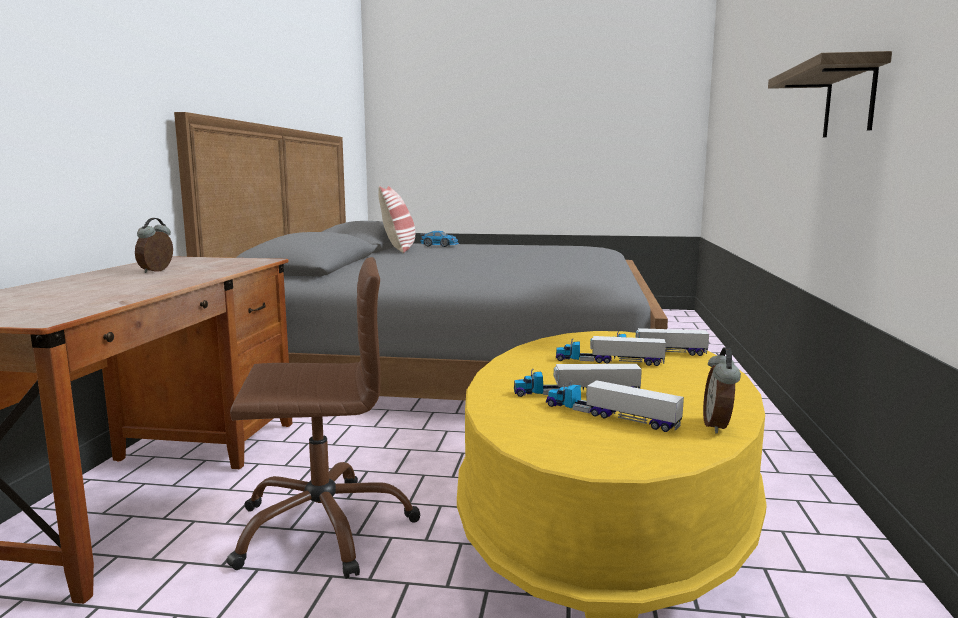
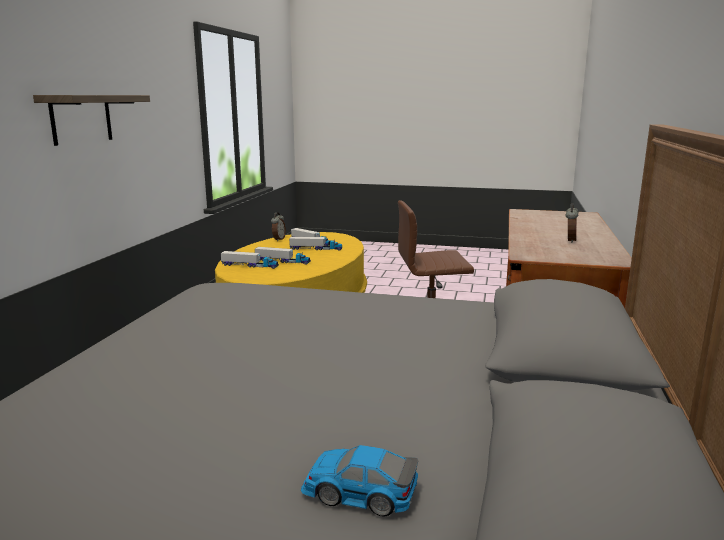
camera: 175 degrees left, 5 degrees up
(399, 249) = (464, 444): pillow -> none

